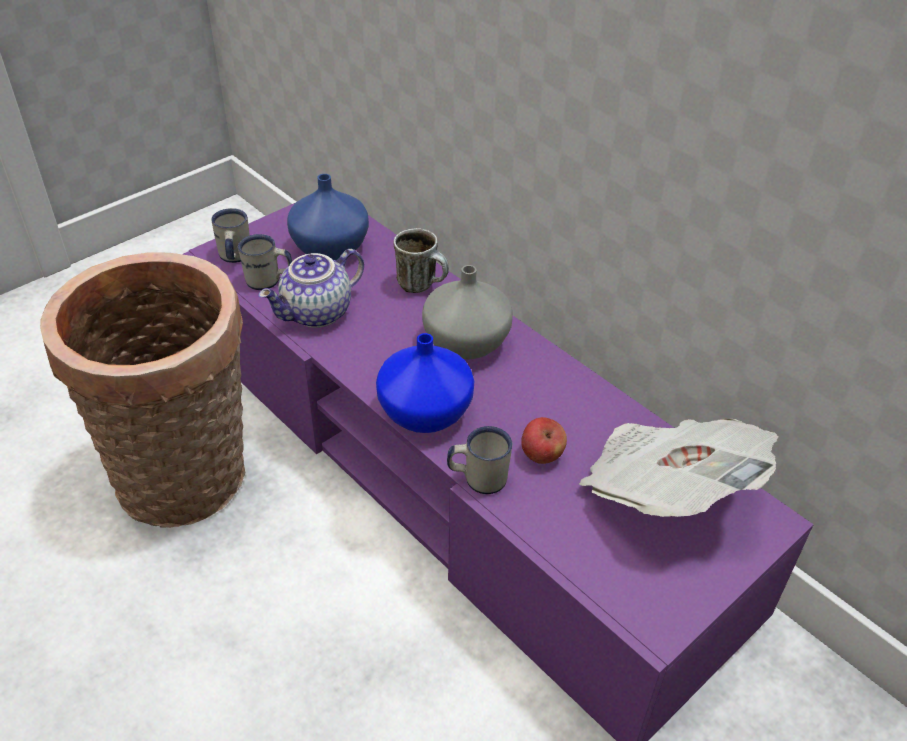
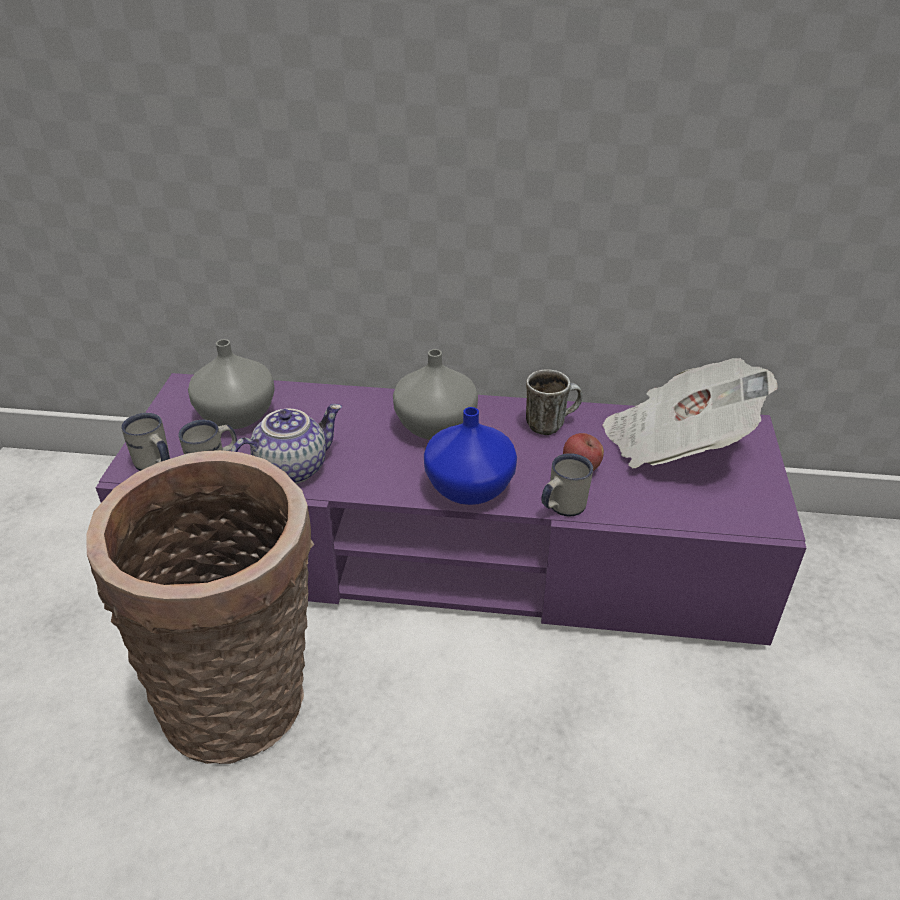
camera: 40 degrees left, 5 degrees down
(317, 314) = (291, 468): teapot -> teapot turned 135 degrees counterclockwise
(331, 247) = (236, 415): blue vase -> grey vase
(422, 285) = (350, 405): mug -> mug (550, 424)

